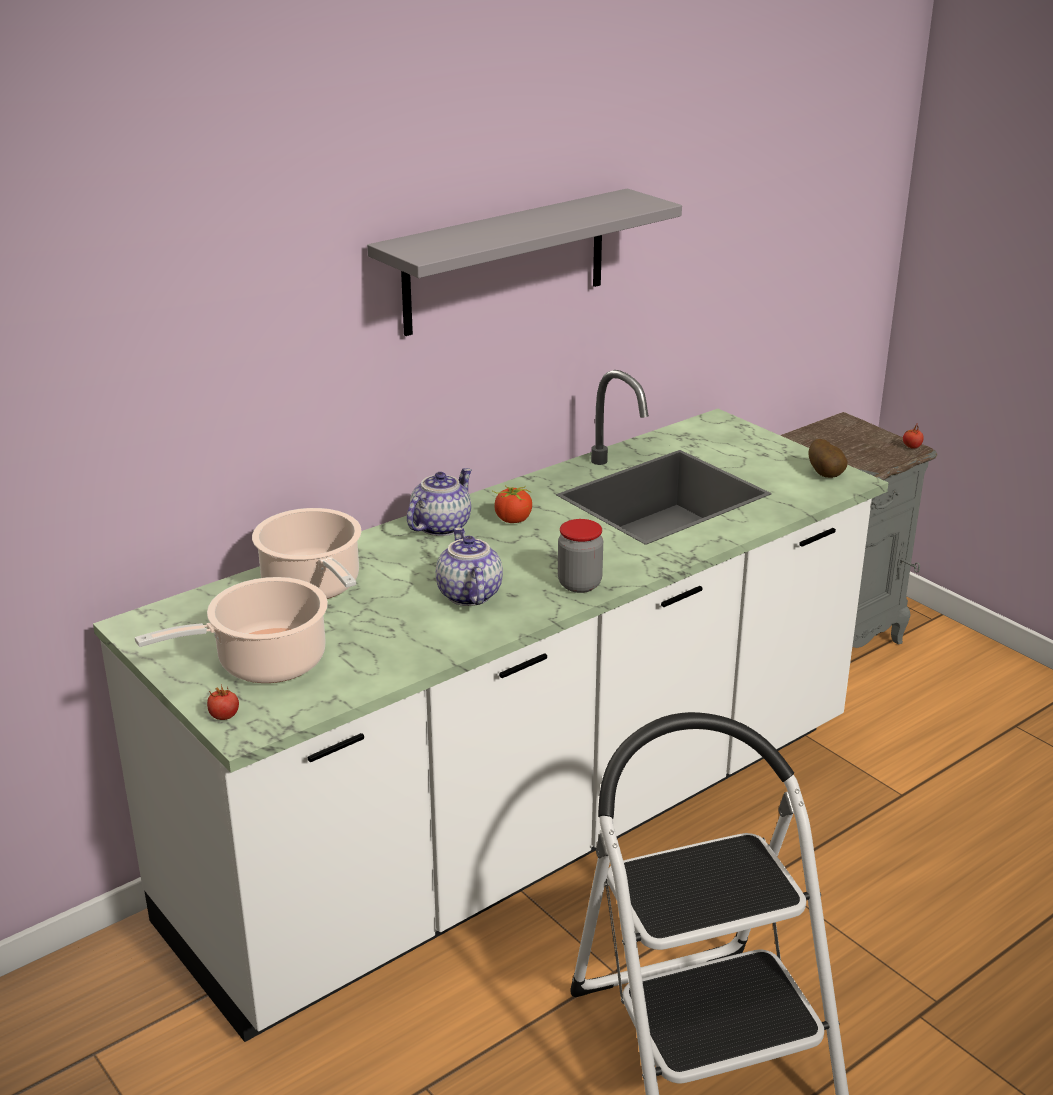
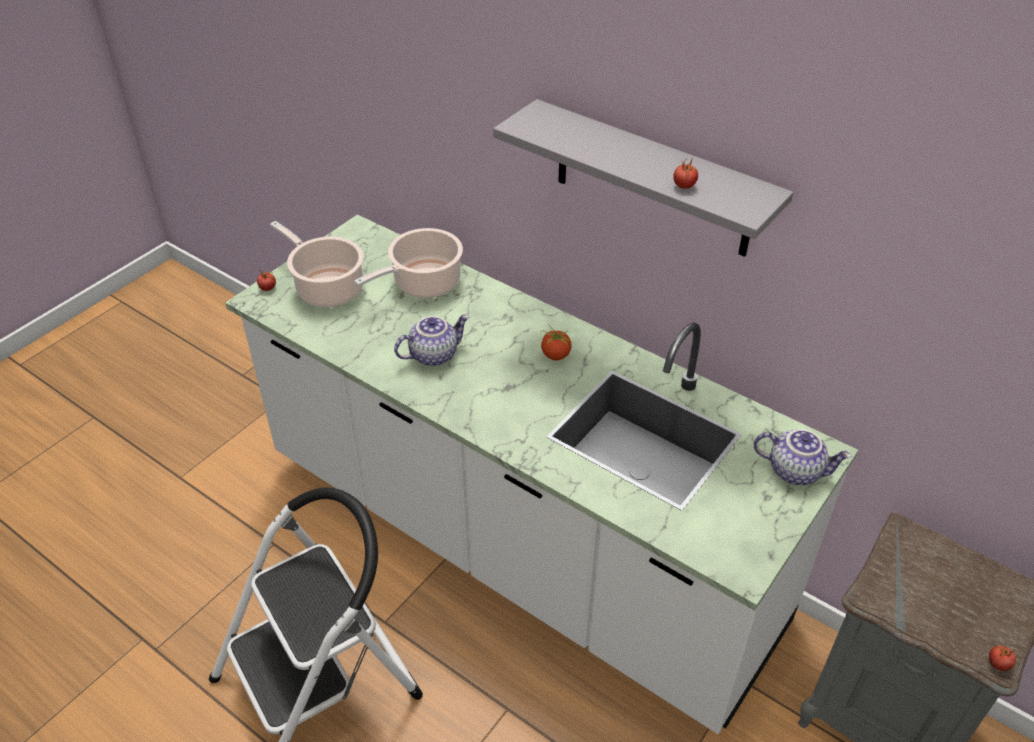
camera: 75 degrees right, 15 degrees up
(440, 526) = (530, 320): teapot -> teapot (795, 470)
(579, 584) = (466, 409): jar -> none
(597, 214) = (684, 186): none -> tomato
(826, 474) = (746, 550): potato -> none

